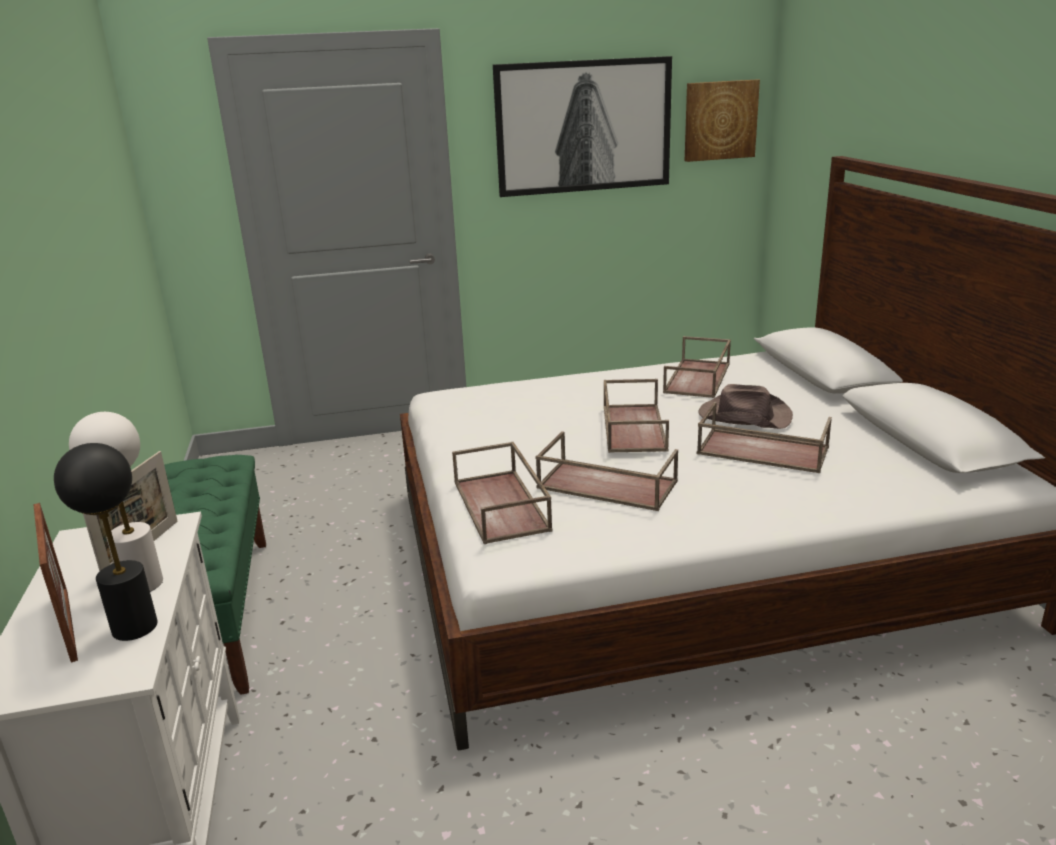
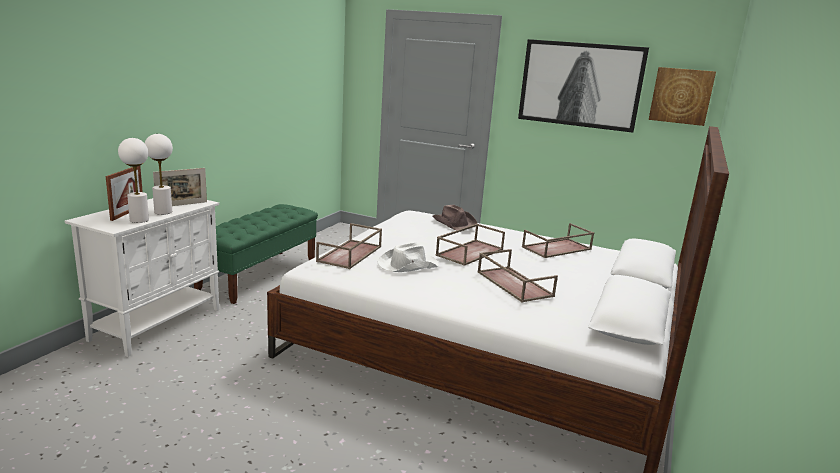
camera: 35 degrees right, 5 degrees down
(135, 627) = (139, 220): black table lamp -> white table lamp
(605, 485) = (407, 265): brown tray -> white hat
(743, 416) = (541, 269): brown hat -> brown hat (454, 223)

